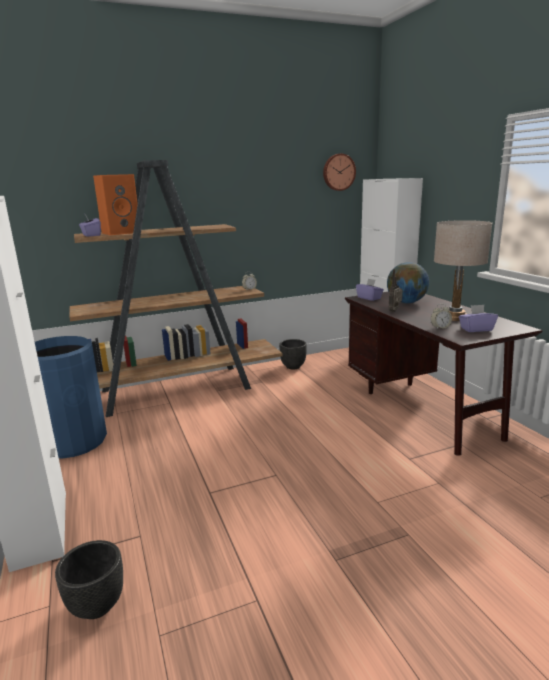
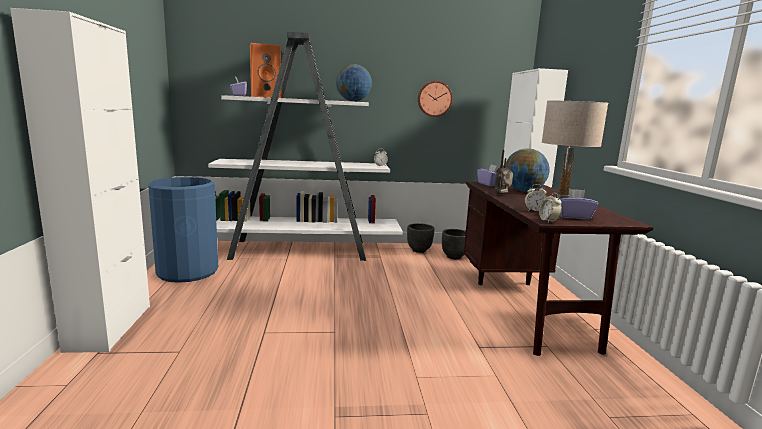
camera: 15 degrees right, 5 degrees down
(96, 606) = (100, 395): black planter -> black planter (453, 257)
(178, 389) = (302, 250): brown bookcase -> white bookcase
(214, 226) = (353, 101): none -> globe
(338, 172) = (490, 65): wall clock -> wall clock (434, 99)
(463, 339) = (548, 221): none -> alarm clock

